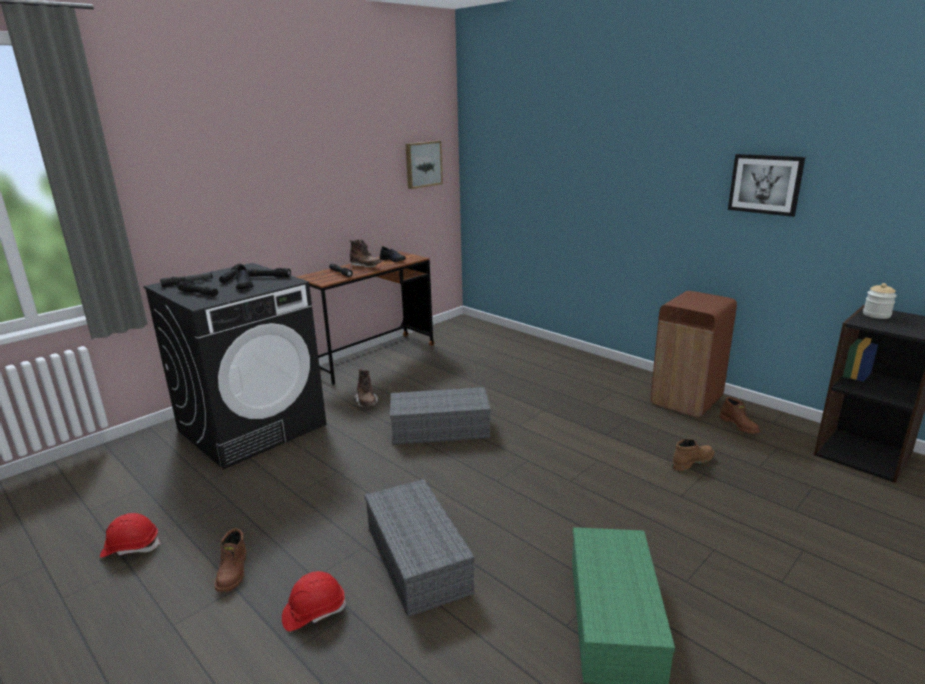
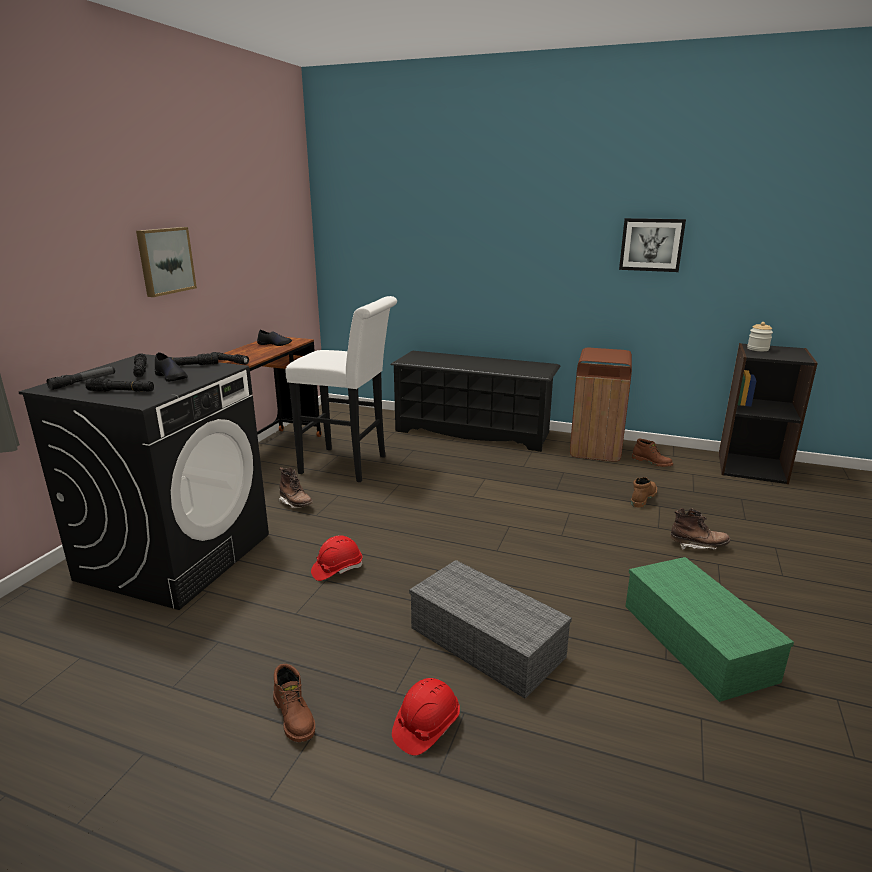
camera: 25 degrees left, 0 degrees up
(131, 547) = (127, 731): red hard hat -> red hard hat (337, 569)
(365, 267) = (252, 353): brown boot -> brown boot (697, 546)
(422, 164) = (284, 237): picture -> picture (165, 261)
(435, 376) = (349, 465): none -> white stool
(441, 428) = (400, 513): grey storage box -> none
(573, 362) = (473, 432): none -> black shoe rack

